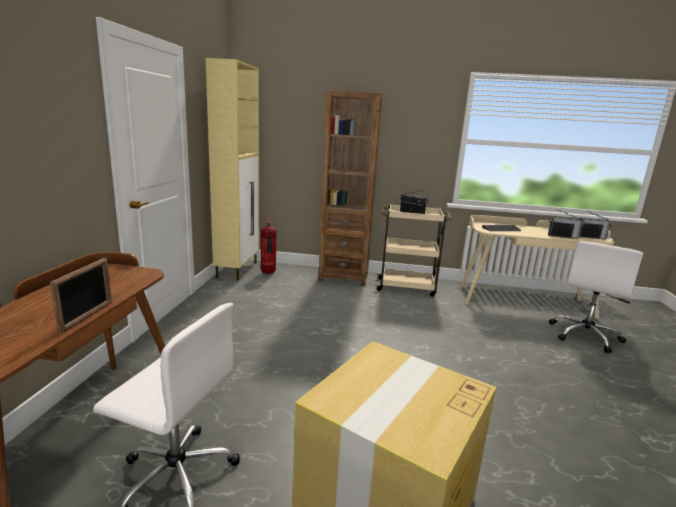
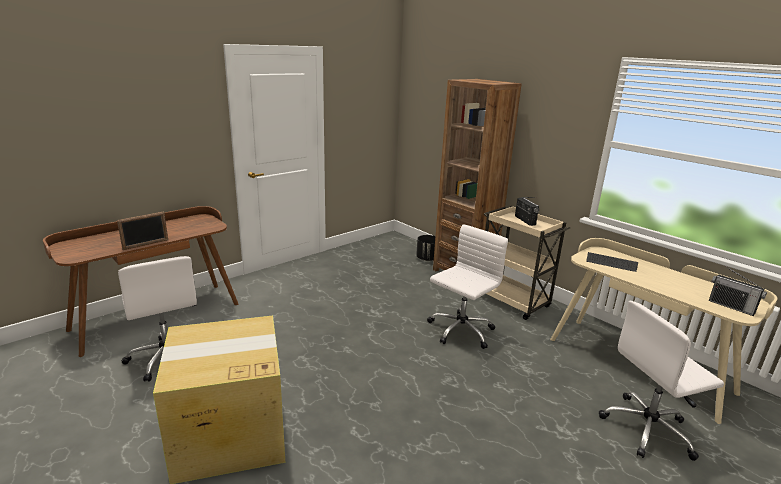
camera: 40 degrees right, 5 degrees up
(237, 269) = (381, 241): beige cabinet -> none
(268, 273) = (401, 250): fire extinguisher -> none
(300, 274) = (427, 259): none -> black planter
(409, 319) = (460, 331): none -> white office chair
(562, 236) = (681, 293): radio -> none

